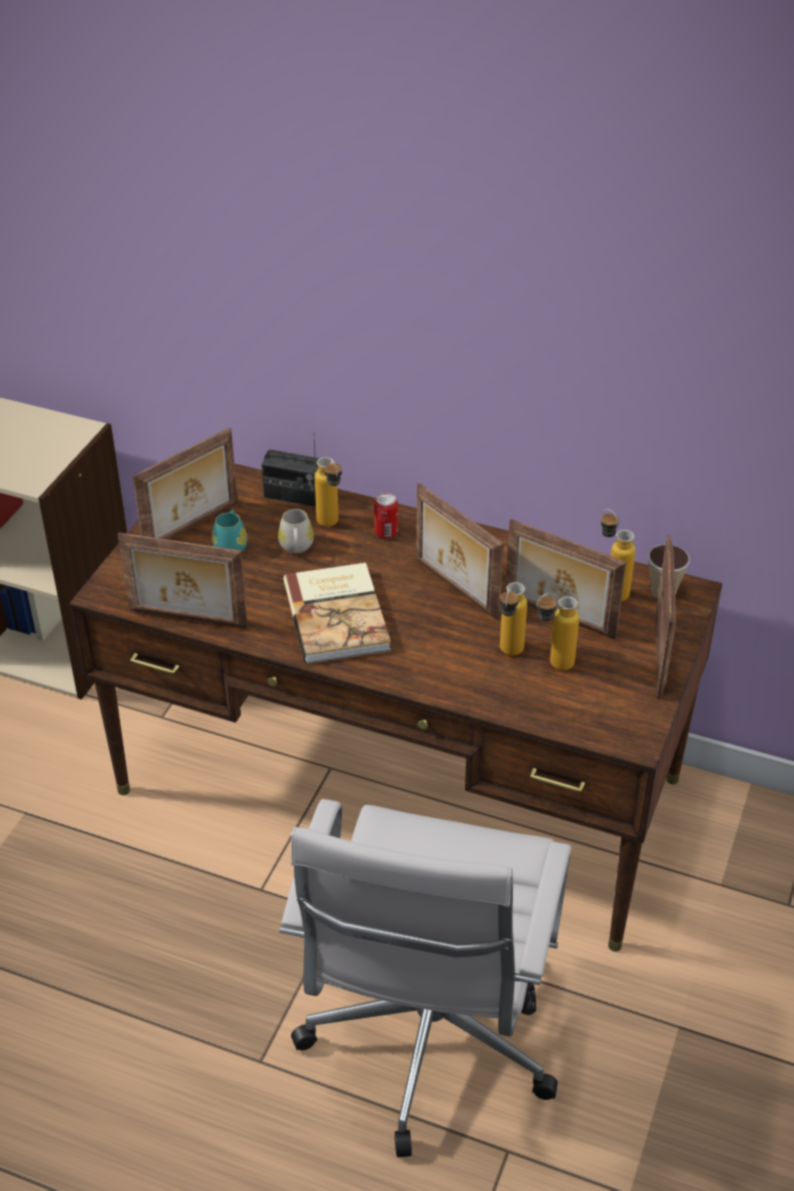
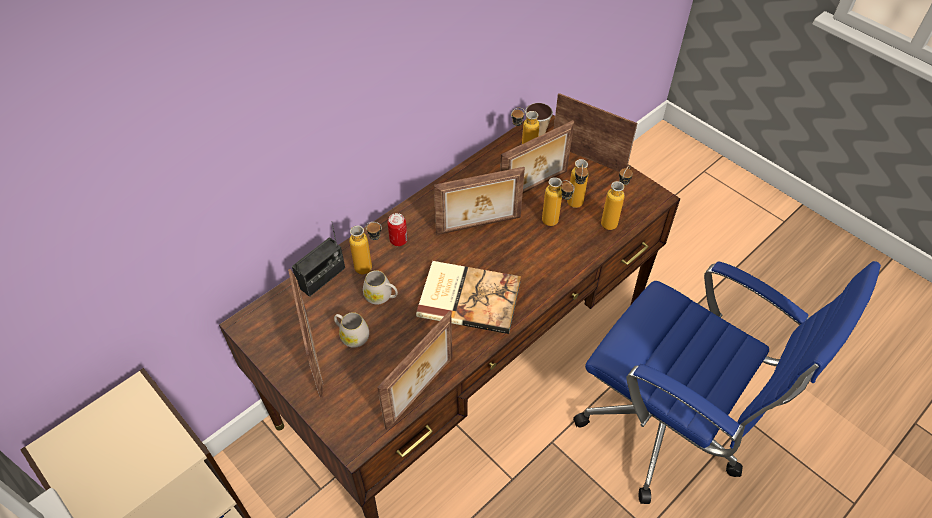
camera: 65 degrees left, 10 degrees up
(231, 545) = (352, 336): turquoise mug -> white mug
(426, 1047) = (668, 431): white office chair -> blue office chair
(557, 707) = (612, 220): none -> bottle

